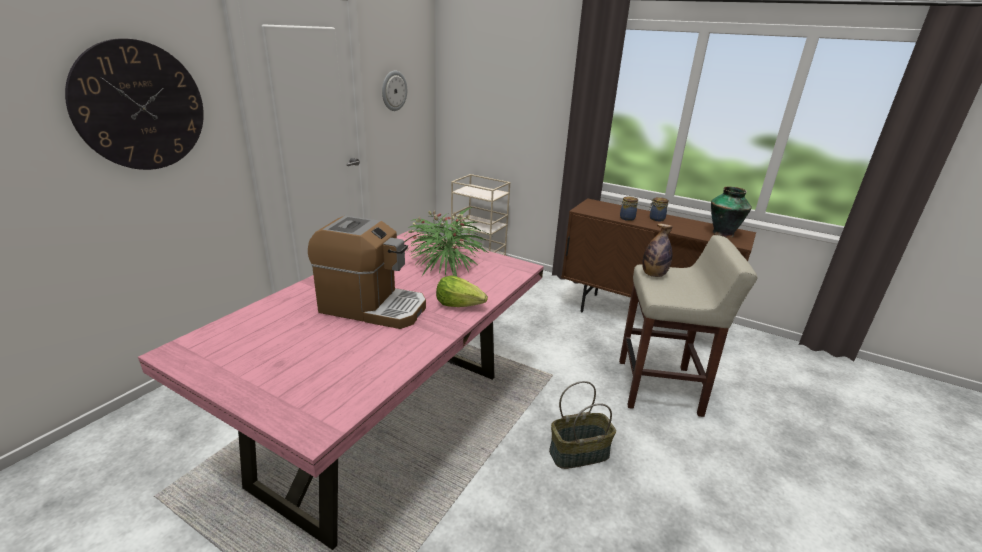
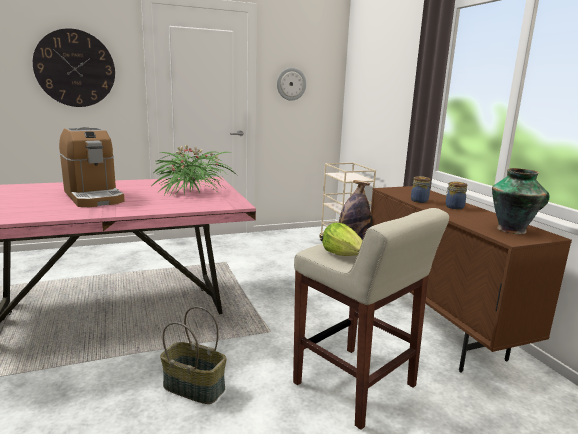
camera: 40 degrees right, 10 degrees down
(460, 304) = (140, 208): lettuce -> lettuce (343, 255)

